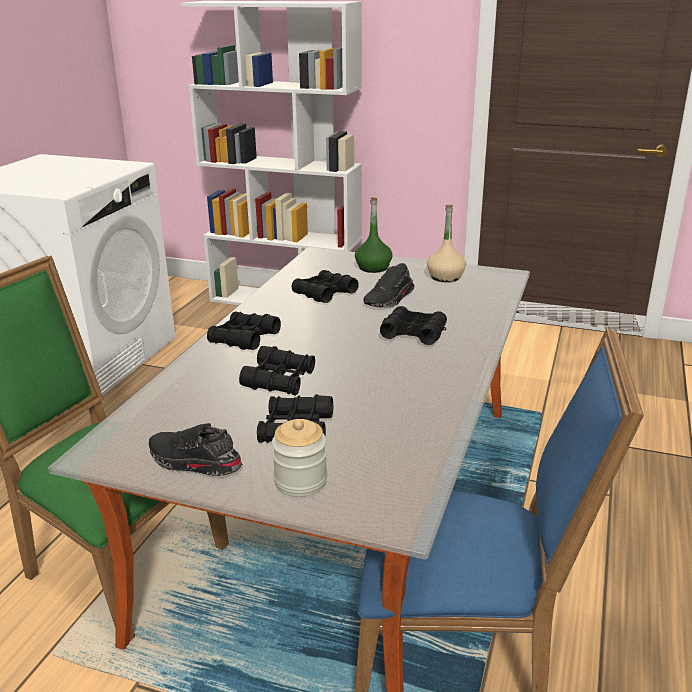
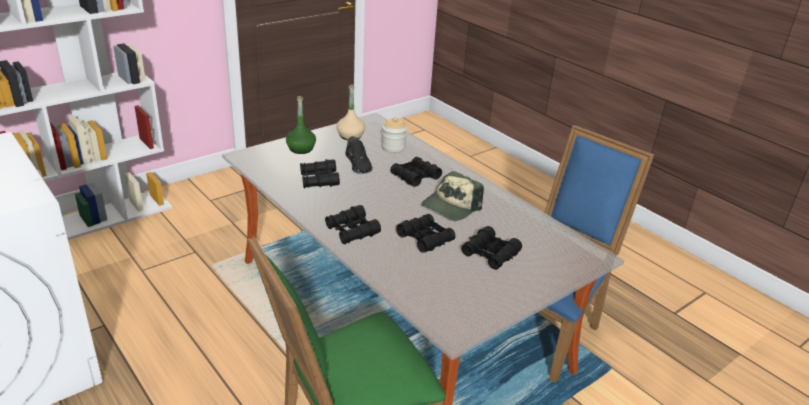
camera: 60 degrees left, 5 degrees up
(193, 463) = (496, 298): black shoe -> none
(300, 481) = (543, 270): jar -> jar (393, 147)
(376, 373) = (451, 206): none -> cap

